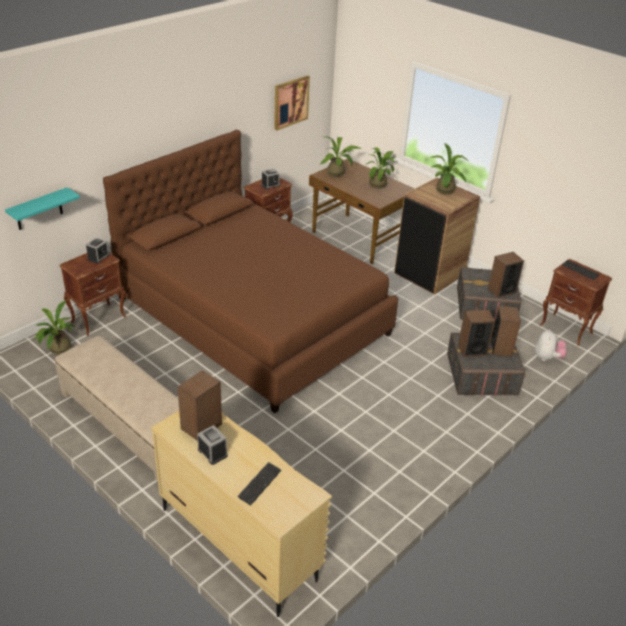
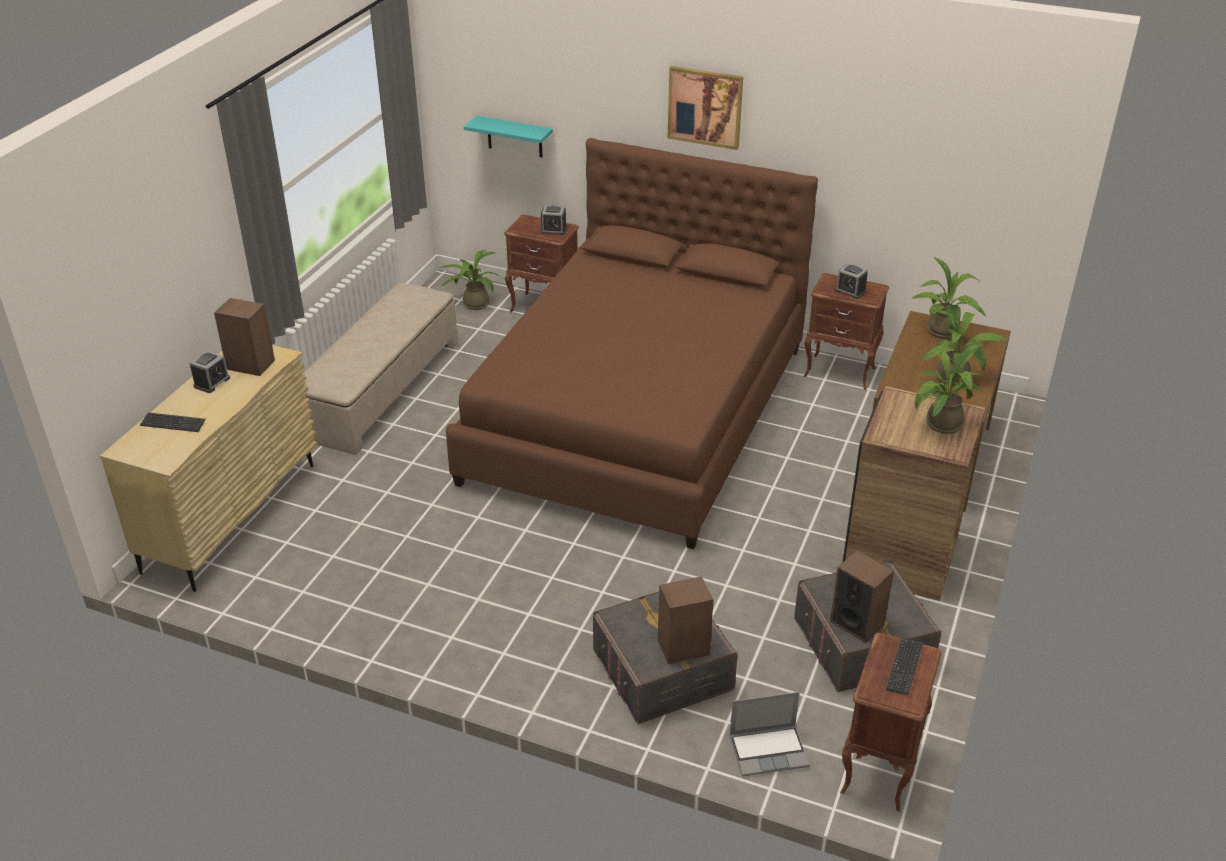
camera: 70 degrees right, 0 degrees up
(290, 102) = (954, 189): picture -> picture (705, 107)
(472, 349) = (655, 614): speaker -> none
(547, 358) = (769, 750): plush toy -> laptop

